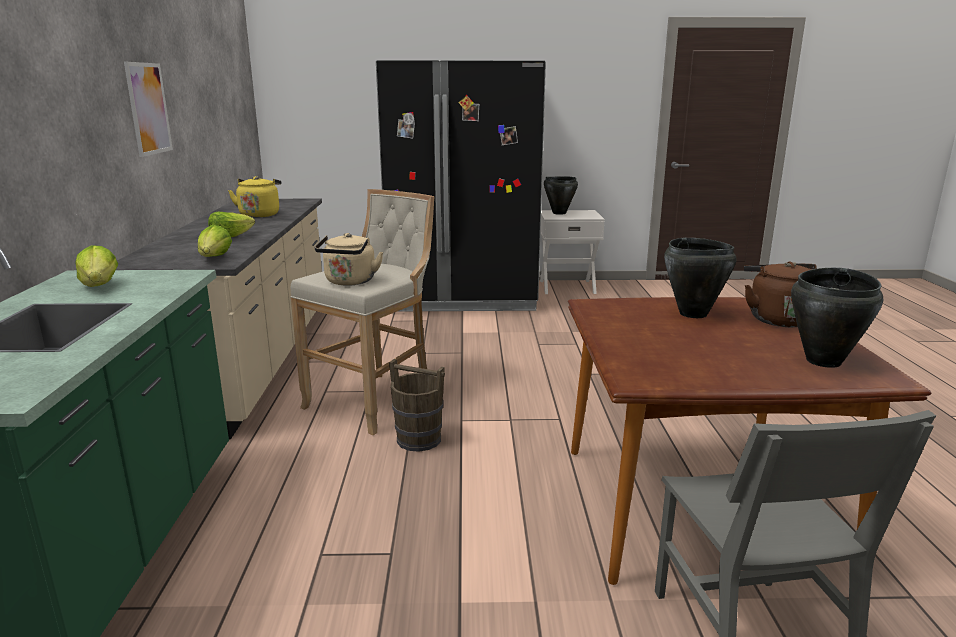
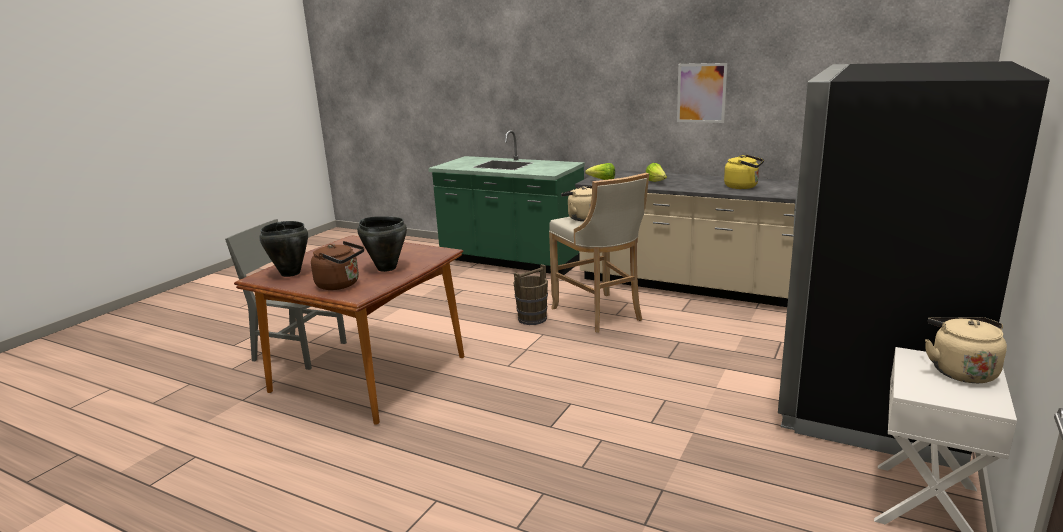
camera: 120 degrees right, 0 degrees up
(100, 286) = (547, 166): lettuce -> none
(559, 213) = (960, 371): black cooking pot -> beige kettle

